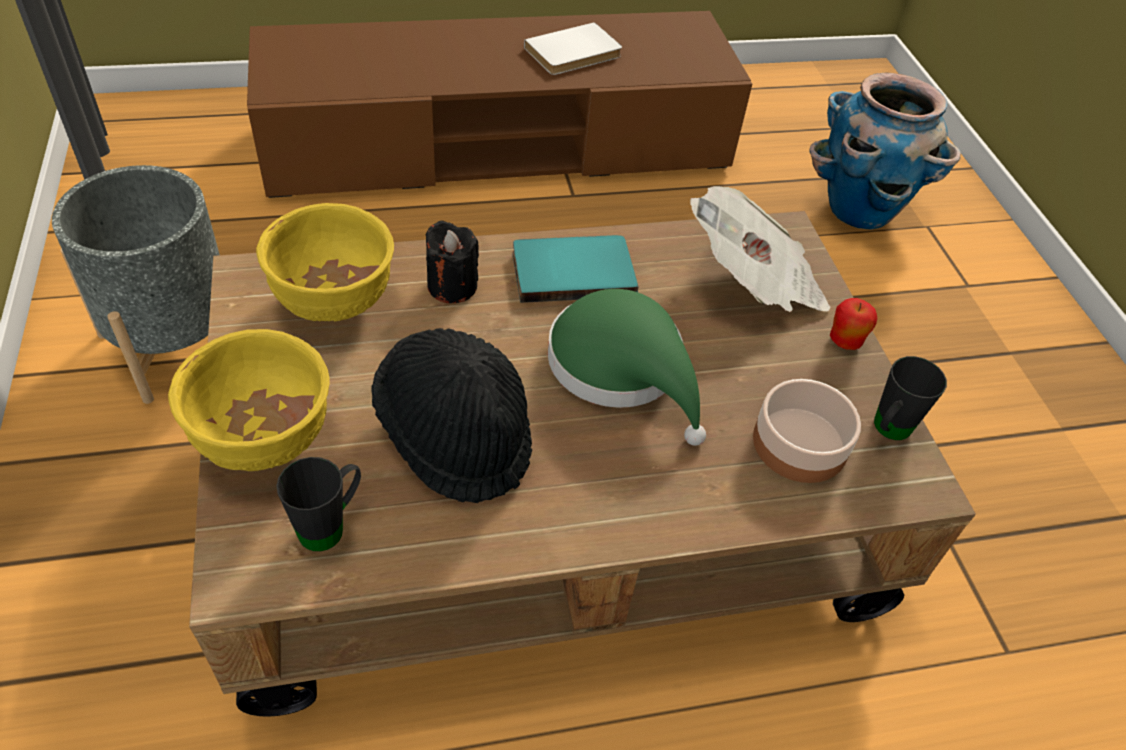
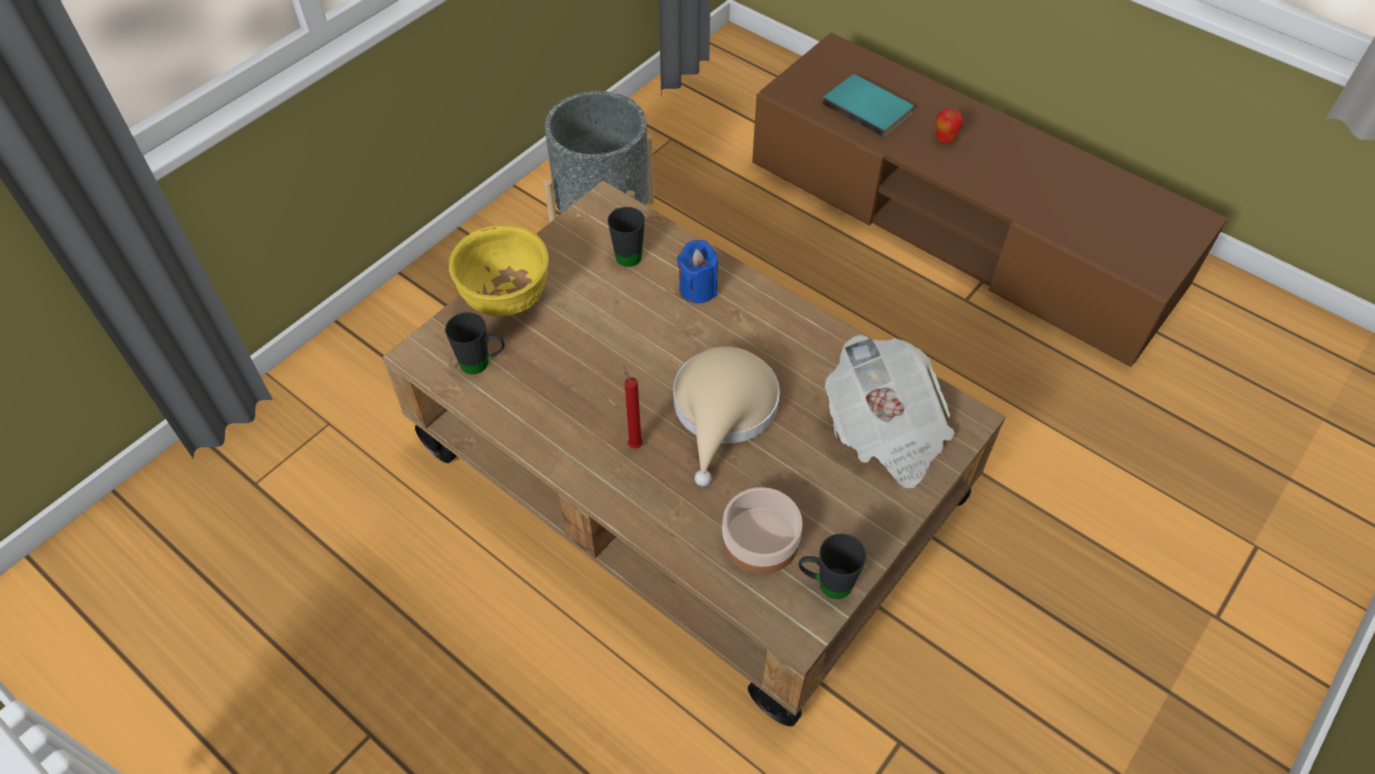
camera: 55 degrees right, 5 degrees up
(335, 303) = (626, 252): yellow bowl -> black mug
(452, 286) = (698, 289): black candle -> blue candle
(456, 435) = (590, 370): black hat -> none
(572, 270) = (779, 332): turquoise book -> turquoise book (869, 107)
(574, 54) = (1041, 186): white book -> none
(592, 462) = (634, 444): none -> red candle
(622, 368) = (723, 411): green hat -> beige hat
(844, 342) = (887, 515): apple -> apple (945, 139)
(859, 209) = (1206, 484): planter -> none

